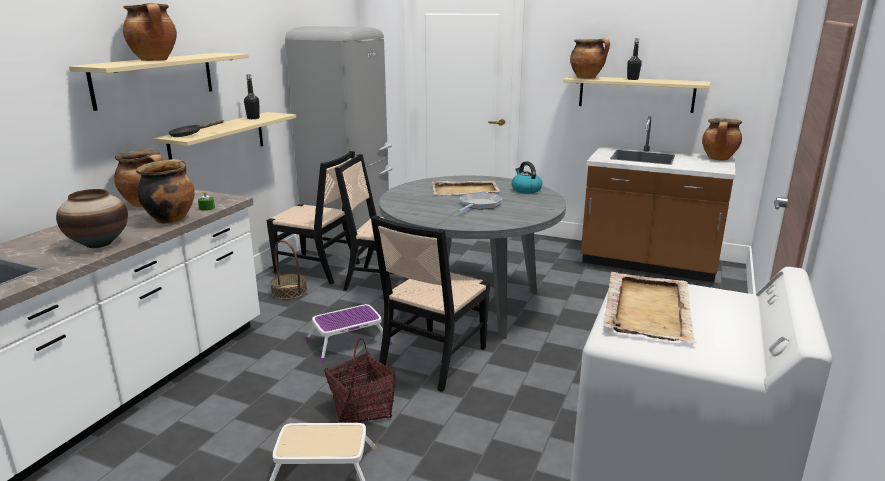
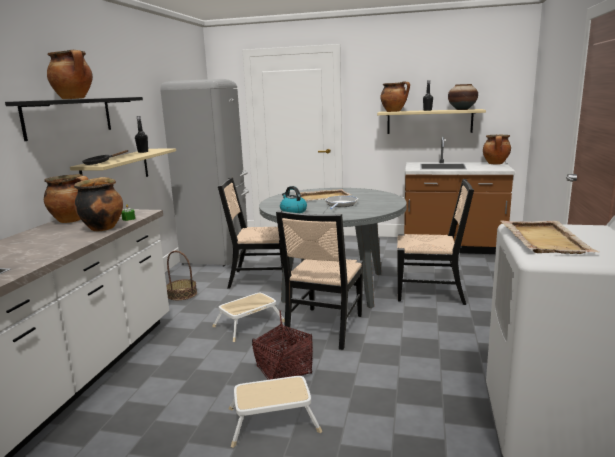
camera: 10 degrees left, 5 degrees down
(99, 244) = (50, 248): vase -> vase (462, 109)
(155, 79) = (69, 117): beige shelf -> black shelf
(317, 269) = (198, 275): chair -> chair (430, 293)
(348, 342) = (249, 324): purple step ladder -> beige step ladder
(526, 190) = (368, 193): kettle -> kettle (293, 211)

